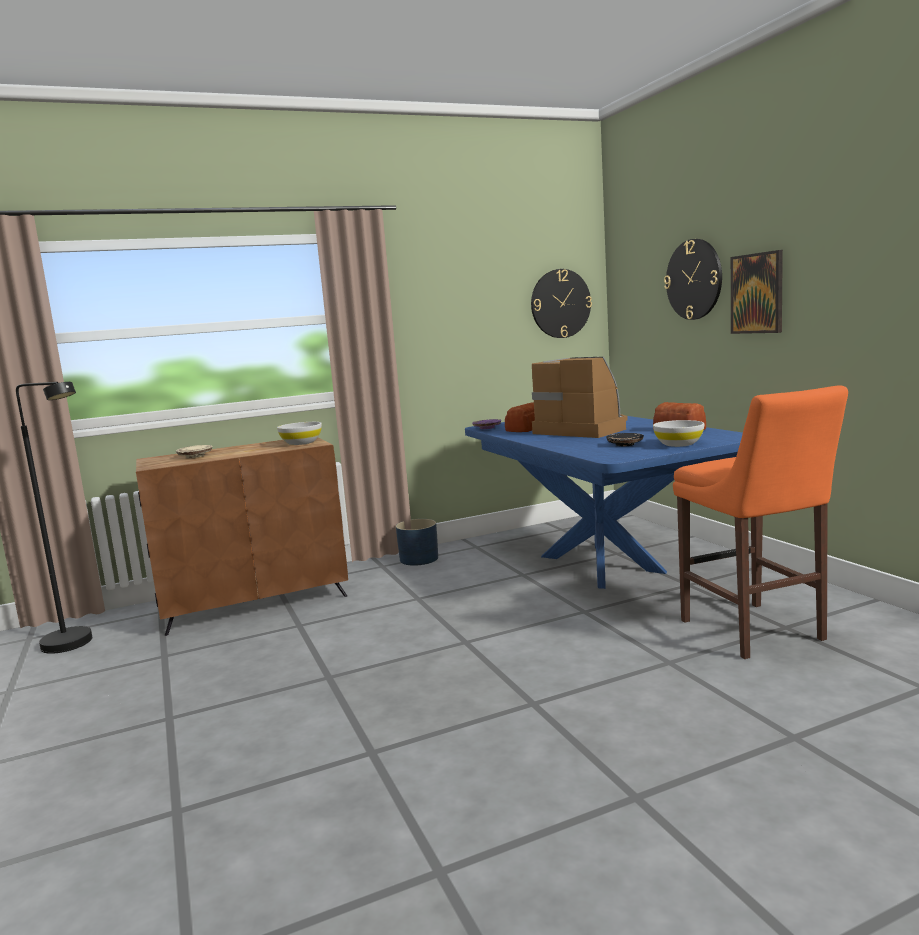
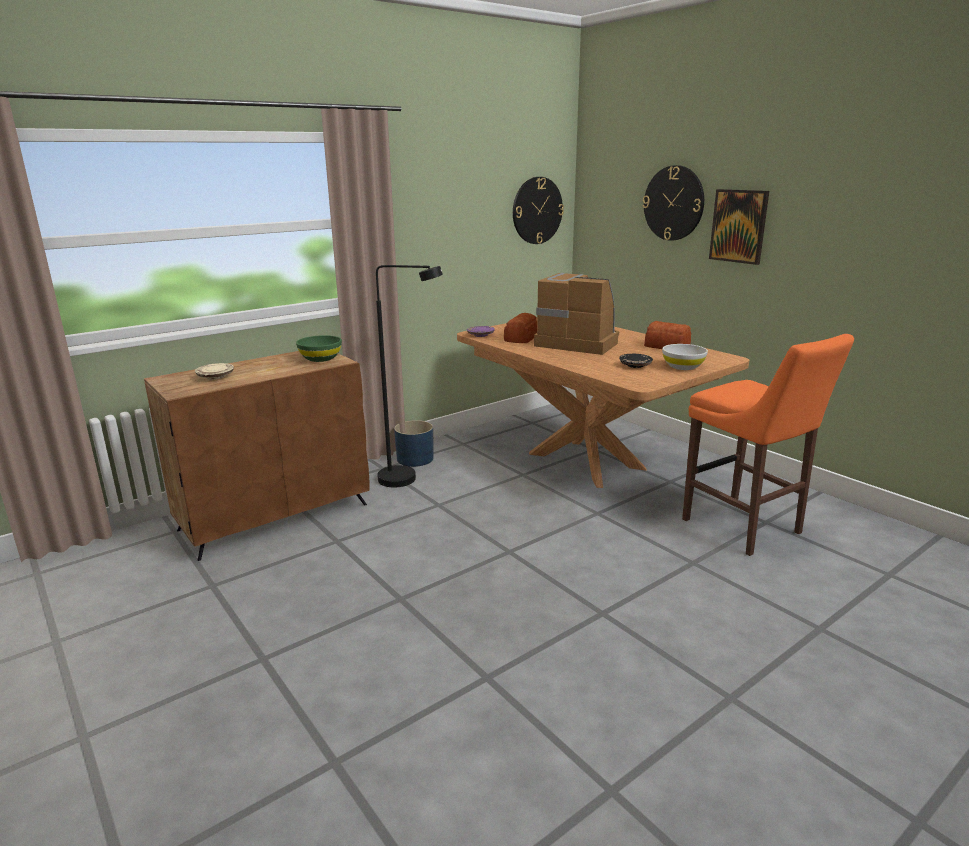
camera: 15 degrees left, 10 degrees up
(77, 644) = (102, 577): black floor lamp -> black floor lamp (408, 479)
(301, 443) = (320, 358): white bowl -> green bowl
(600, 563) = (585, 460): blue dining table -> brown dining table

